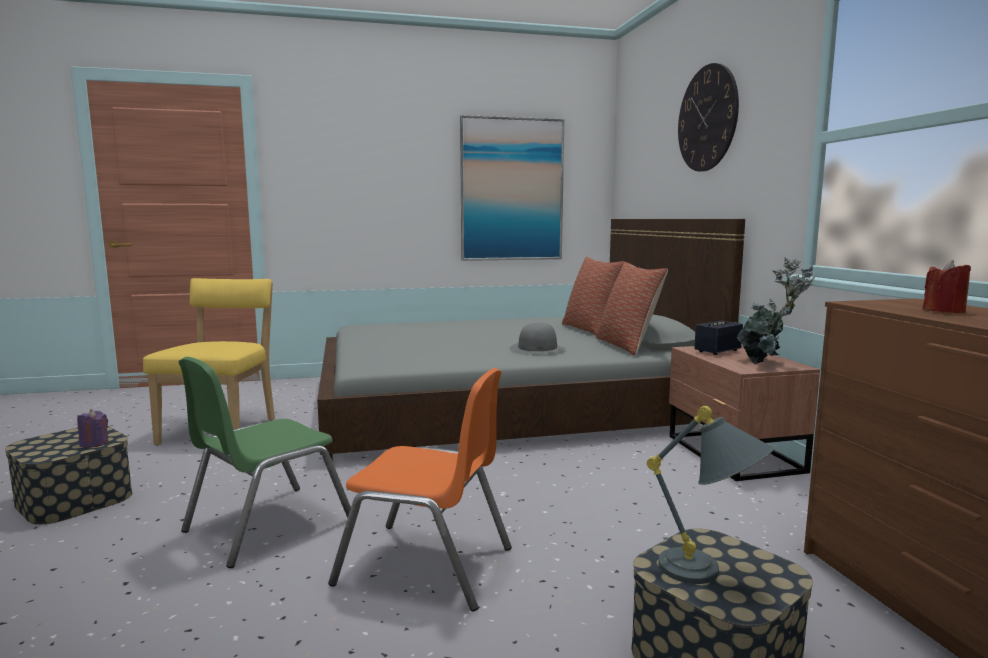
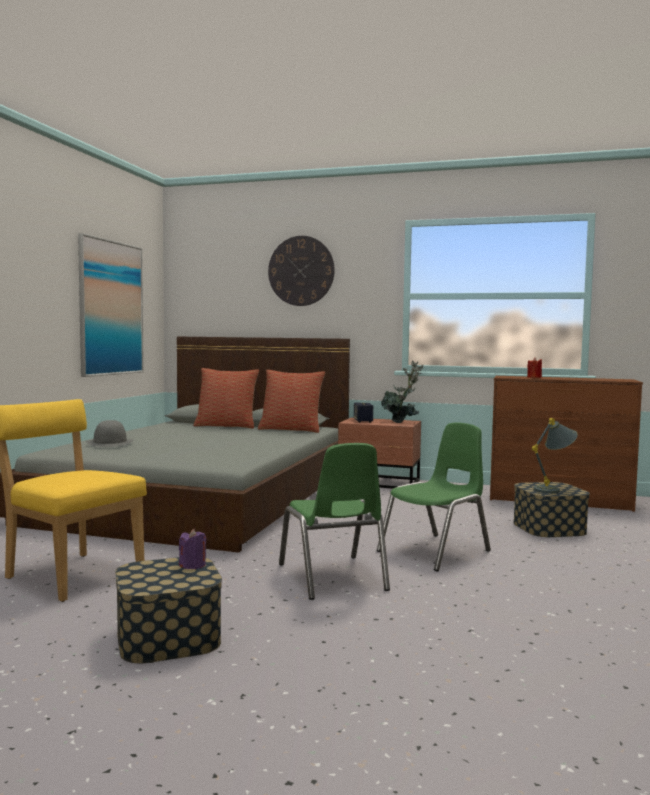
camera: 60 degrees left, 5 degrees down
(426, 566) = (435, 551): orange chair -> green chair
(537, 349) = (263, 439): grey hat -> grey hat (110, 443)

